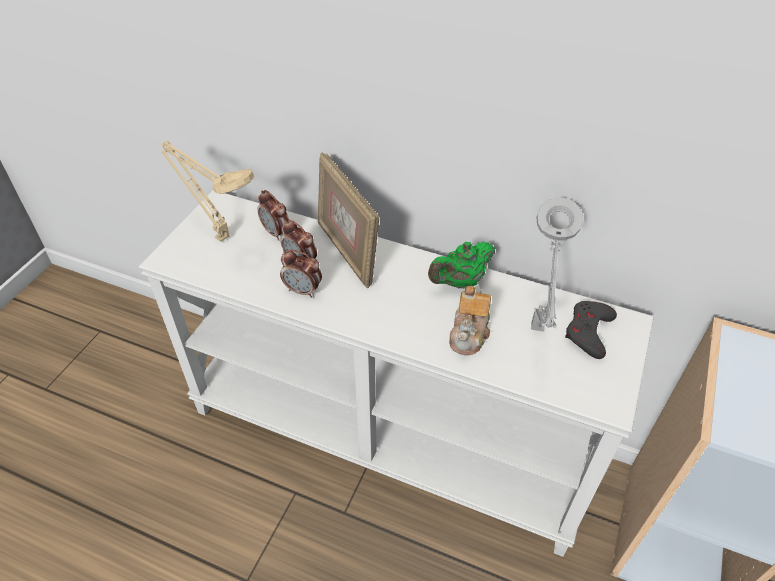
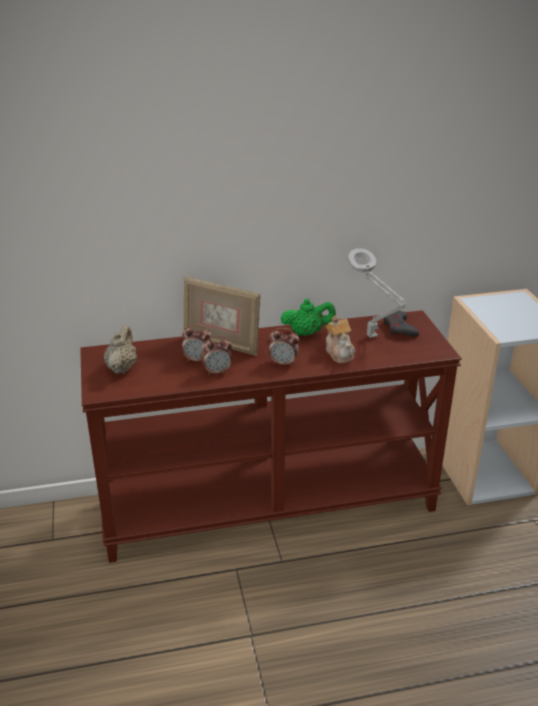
camera: 35 degrees left, 15 degrees down
(220, 236) = (122, 368): beige table lamp -> beige teapot
(276, 233) = (160, 352): alarm clock -> alarm clock (283, 363)
(388, 434) = (269, 504): white console table -> brown console table
(460, 282) = (307, 333): green teapot -> green teapot turned 120 degrees counterclockwise

